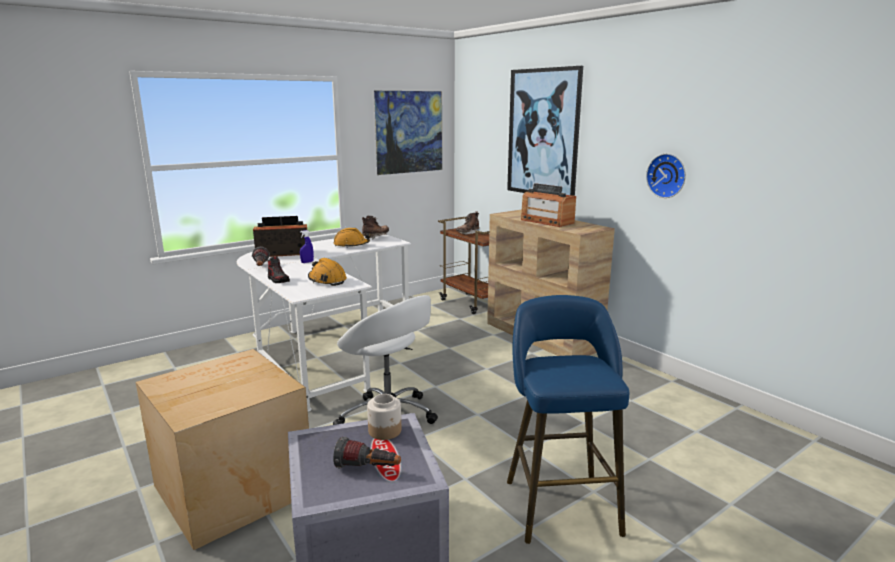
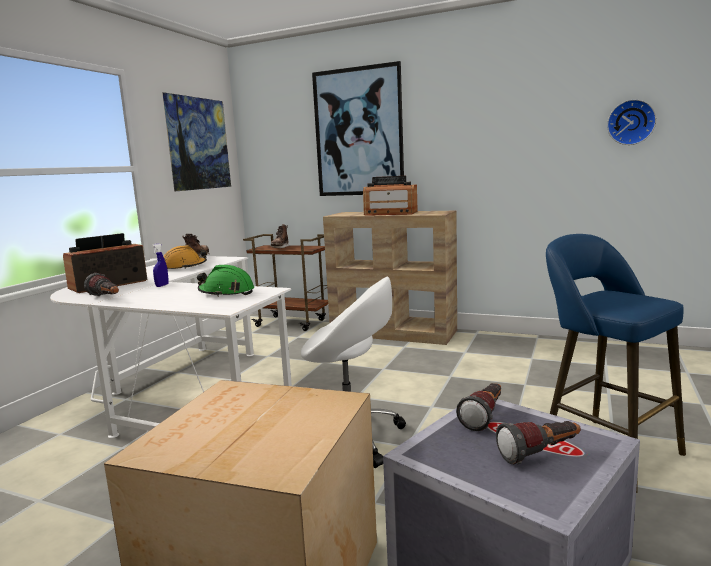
camera: 30 degrees left, 5 degrees down
(278, 280) = (161, 303): shoe -> none
(327, 280) = (226, 293): orange hard hat -> green hard hat
(385, 431) = (485, 416): jar -> flashlight
(667, 175) = (505, 152): wall clock -> wall clock (631, 122)

